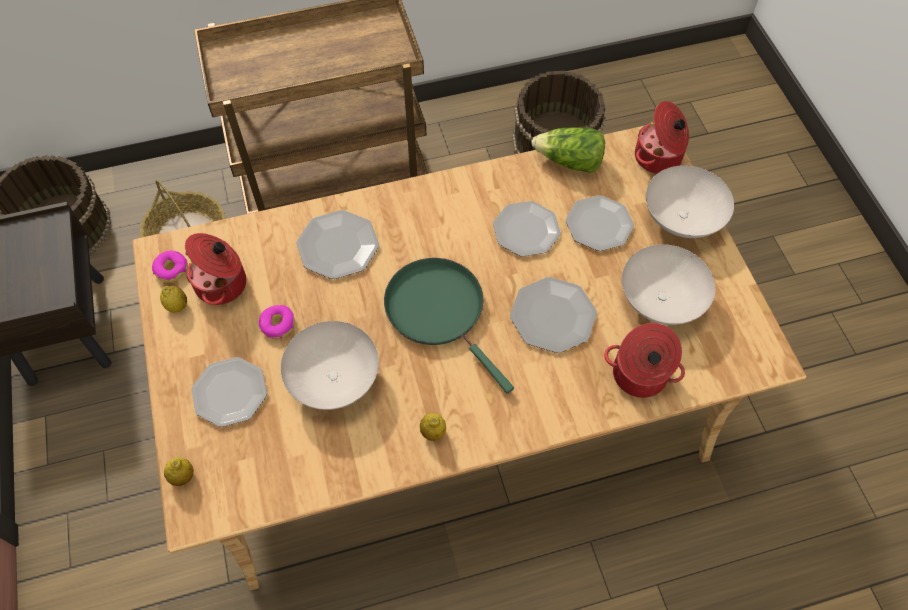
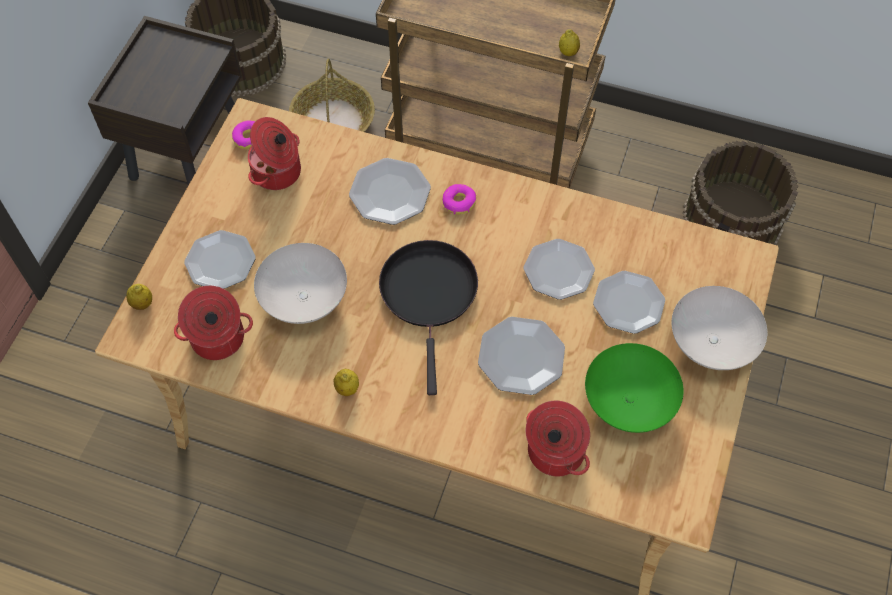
camera: 35 degrees right, 0 degrees up
(177, 306) = (232, 170): lemon -> lemon (568, 52)
(277, 325) = (294, 230): donut -> donut (458, 202)
(439, 311) = (429, 295): green frying pan -> black frying pan
(569, 162) = (649, 232): lettuce -> none
(658, 158) = (738, 276): cooking pot -> cooking pot (218, 339)
(662, 300) = (630, 403): white bowl -> green bowl

